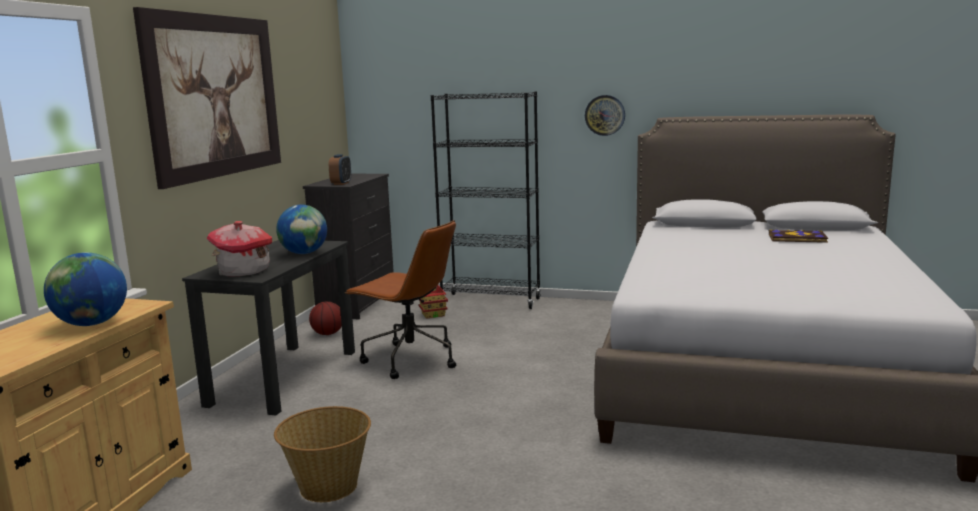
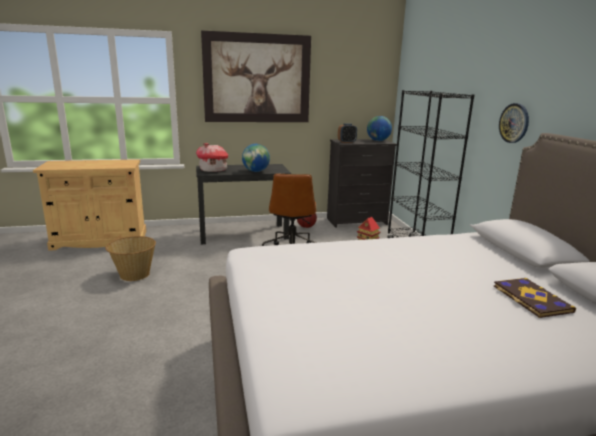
camera: 60 degrees right, 5 degrees up
(91, 324) = (99, 166): globe -> globe (378, 141)

